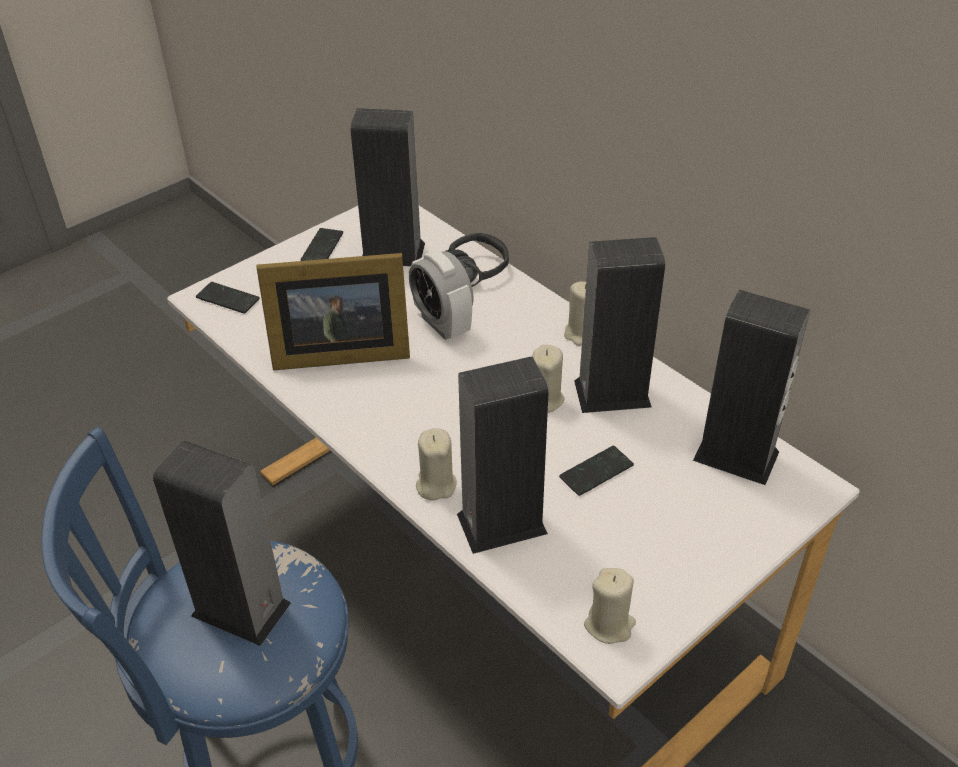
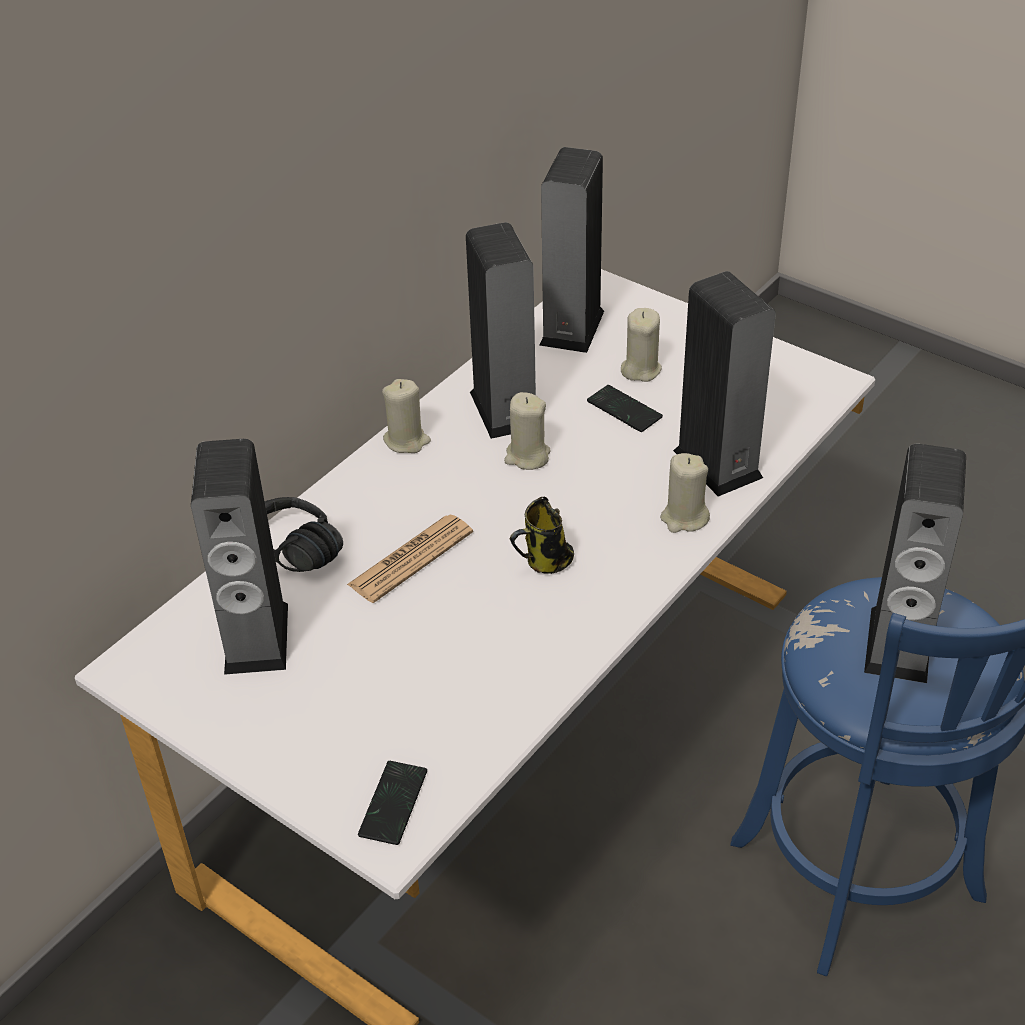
camera: 100 degrees left, 0 degrees up
(322, 248) = (248, 722): phone -> none
(336, 352) = (487, 649): picture frame -> none
(413, 392) = (545, 561): none -> mug
(442, 324) = (411, 559): alarm clock -> newspaper
(609, 625) = (803, 386): beige candle -> beige candle (640, 369)

